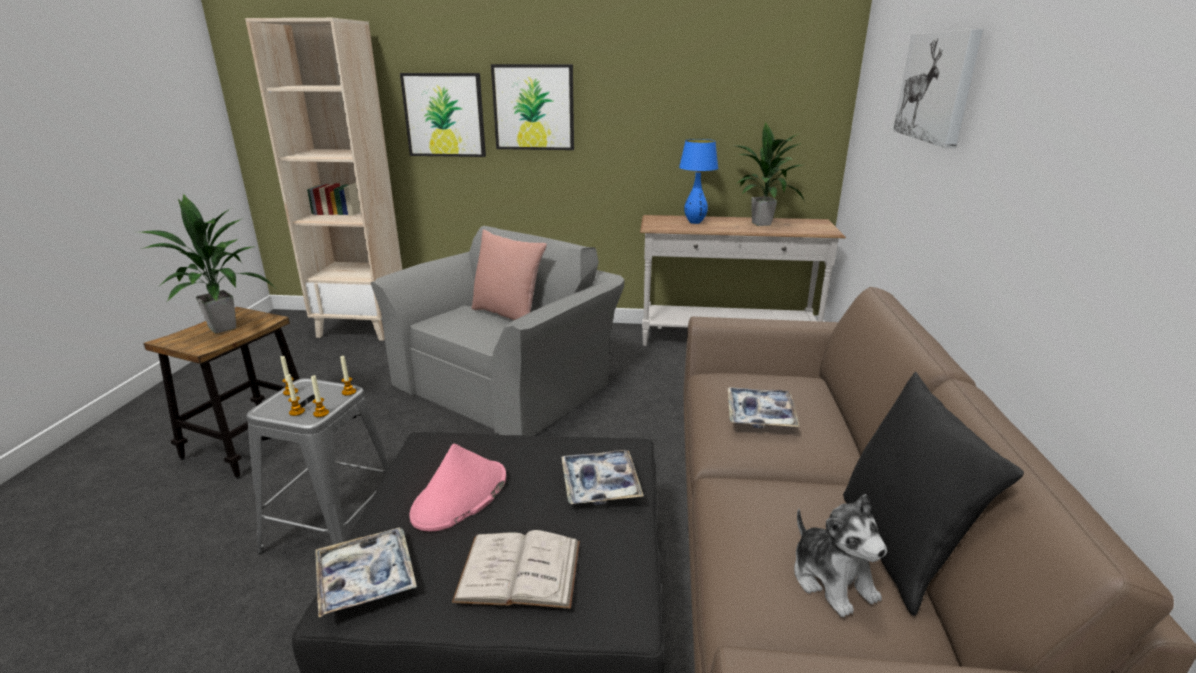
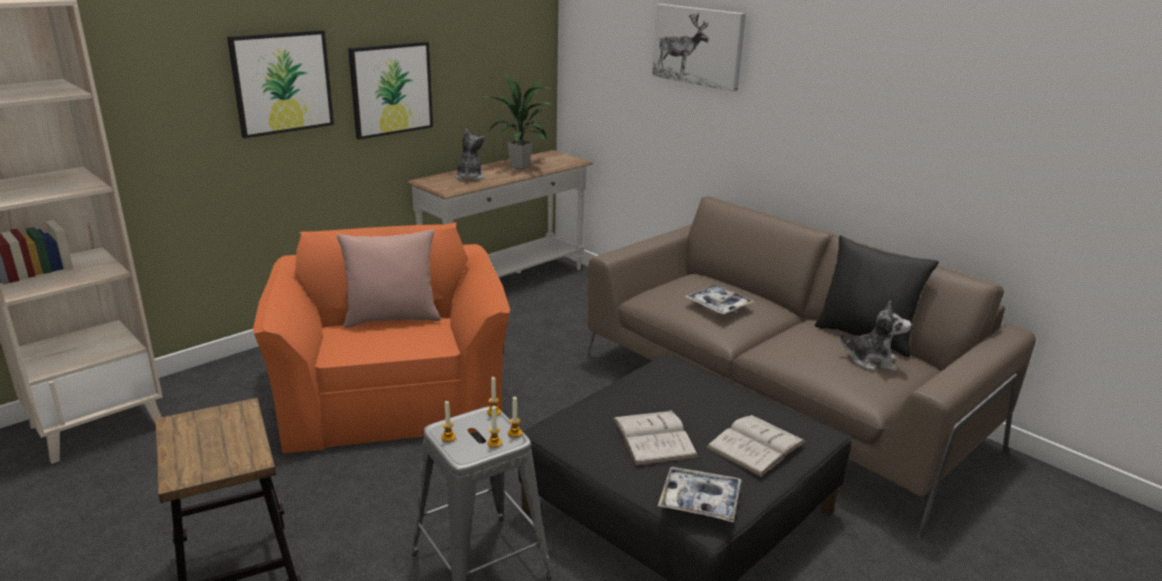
camera: 50 degrees left, 0 degrees up
(222, 328) = (211, 440): potted plant -> none
(444, 115) = (167, 106): picture -> picture (391, 89)
(460, 496) = (654, 437): pink hat -> white book
(507, 382) = (393, 394): grey armchair -> orange armchair
(600, 484) = (702, 387): tray -> none
(695, 222) = (469, 177): blue table lamp -> plush toy

